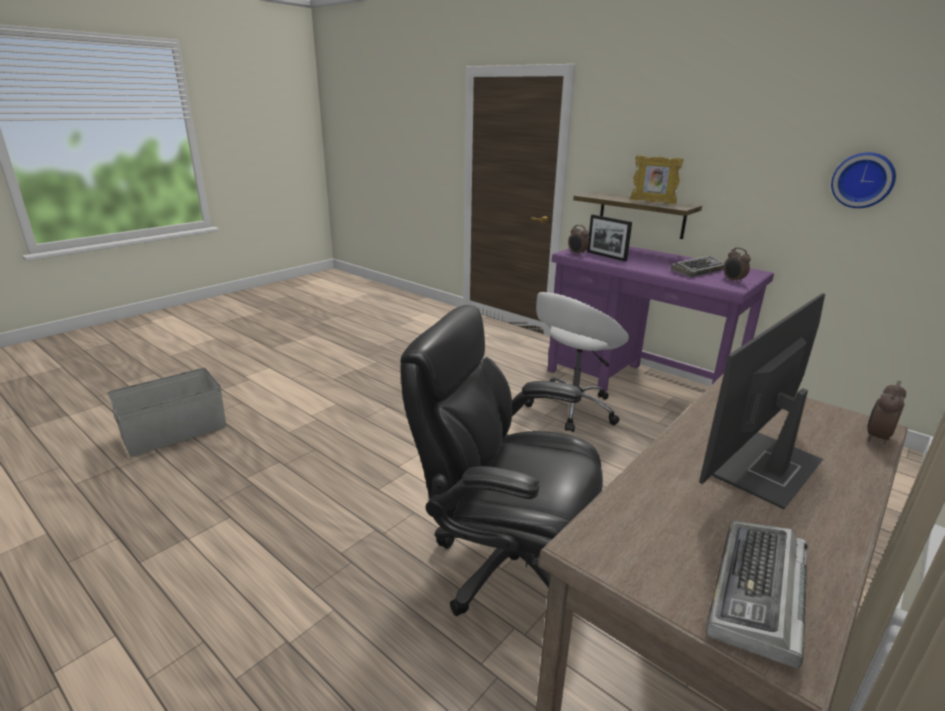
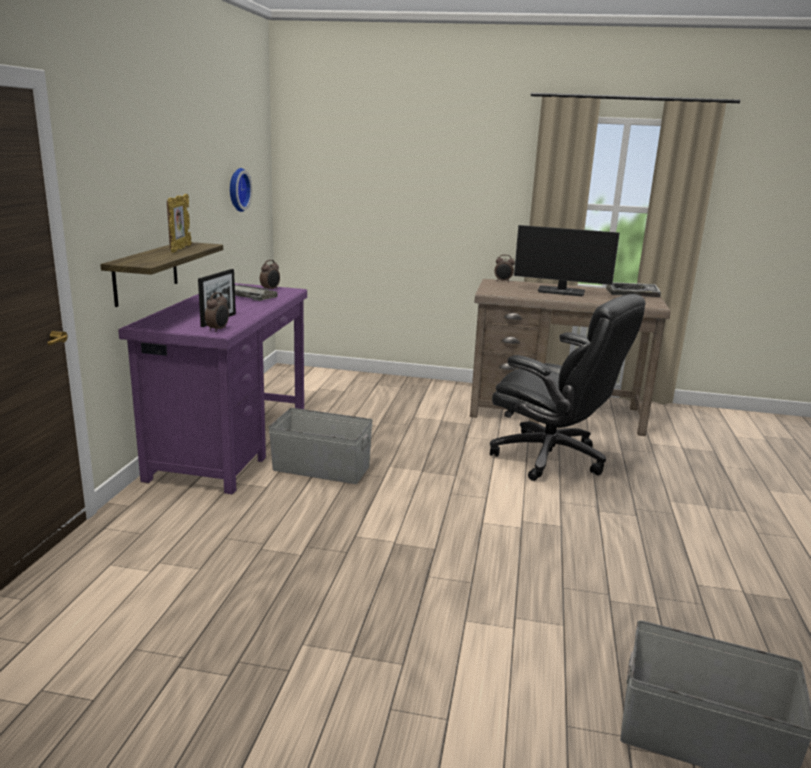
camera: 120 degrees left, 5 degrees down
(505, 561) = (552, 460): black office chair -> black office chair turned 45 degrees counterclockwise
(570, 409) = (321, 468): white office chair -> grey storage box

